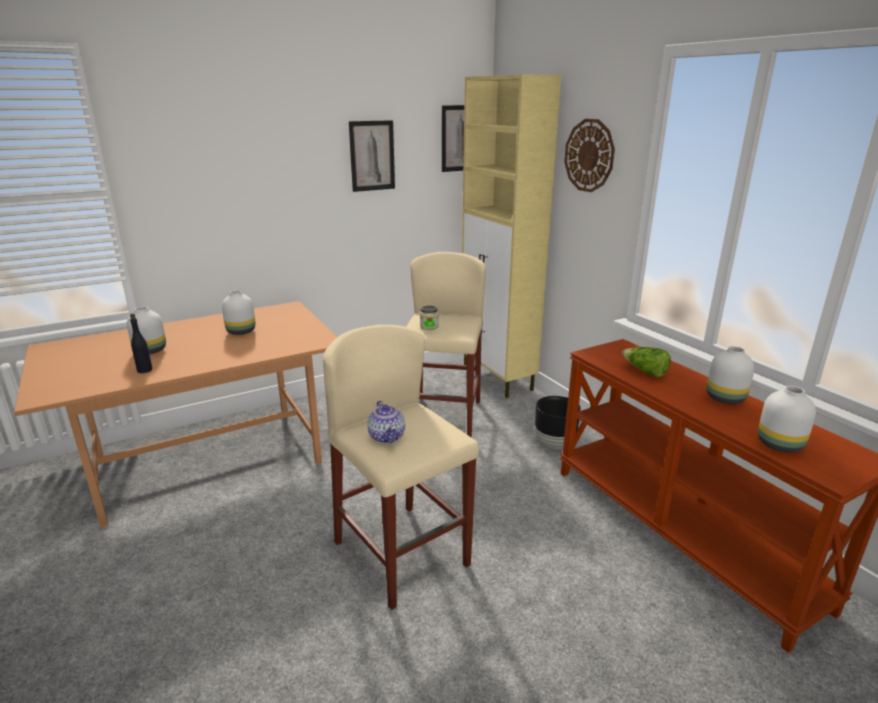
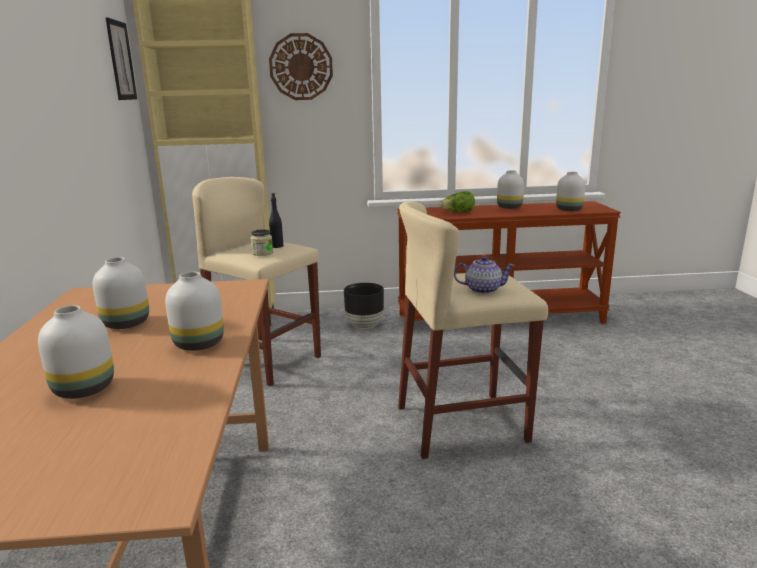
camera: 65 degrees left, 5 degrees down
(145, 370) = (171, 392): black bottle -> black bottle (277, 246)
(211, 358) = (200, 344): none -> white vase
(372, 156) = (76, 73): picture -> none

